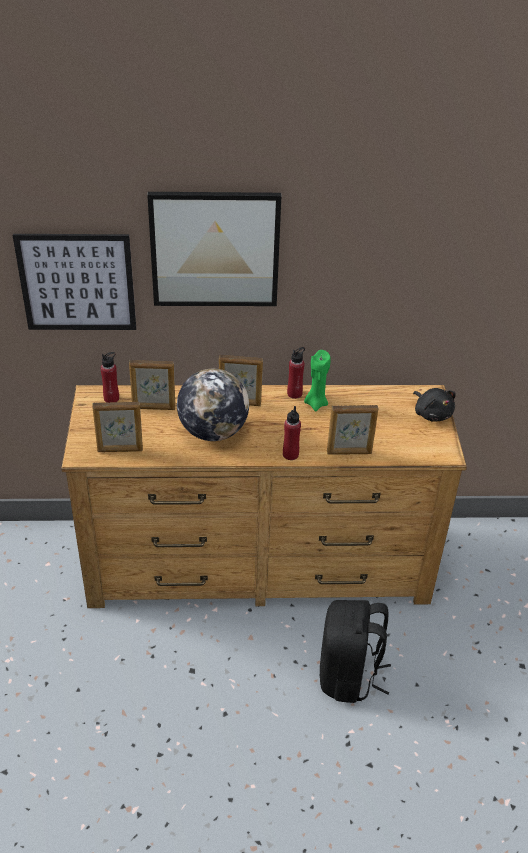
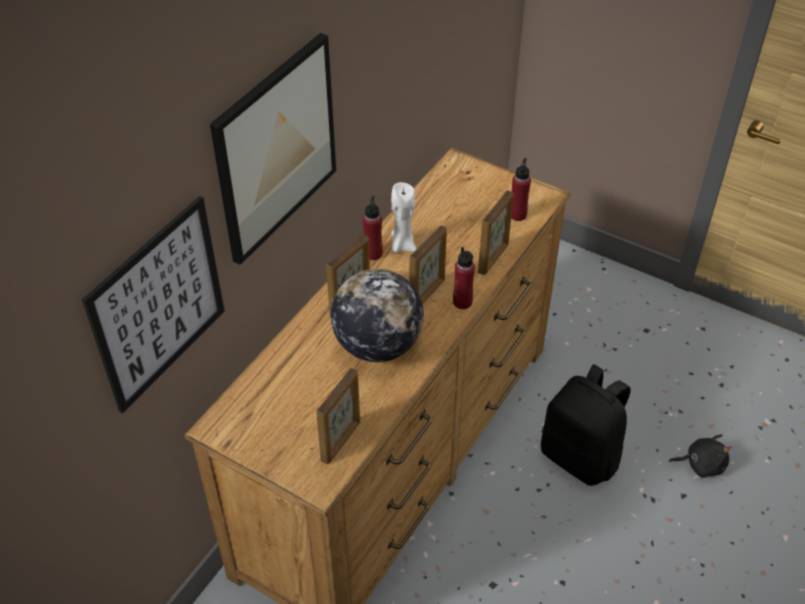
camera: 55 degrees left, 5 degrees up
(111, 398) = (243, 410): red bottle -> red bottle (517, 215)
(154, 408) = (294, 378): picture frame -> picture frame (427, 294)
(316, 403) = (402, 245): green candle -> white candle
(432, 413) = (485, 176): black plush toy -> black plush toy (701, 464)

